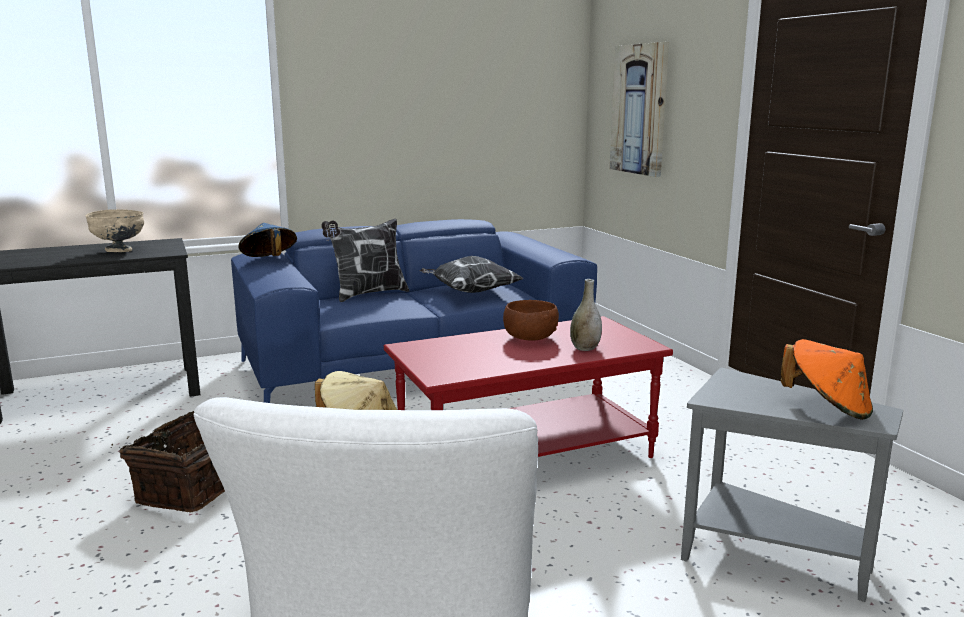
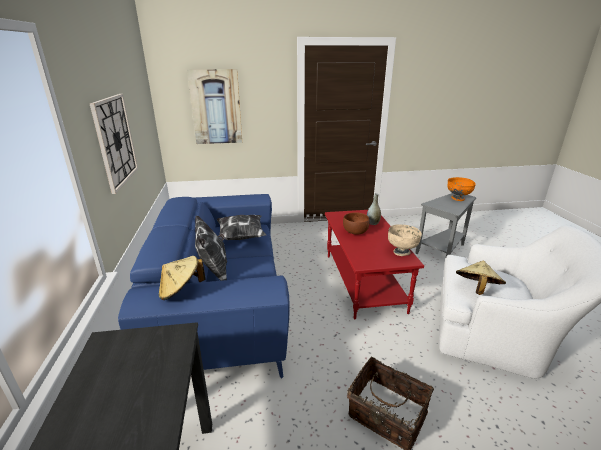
camera: 75 degrees left, 10 degrees up
(119, 251) = (133, 378): beige bowl -> beige bowl (401, 252)
(269, 260) = (181, 290): blue hat -> beige hat
(398, 117) = (115, 141): none -> wall clock
(827, 407) = (458, 199): orange hat -> orange bowl

